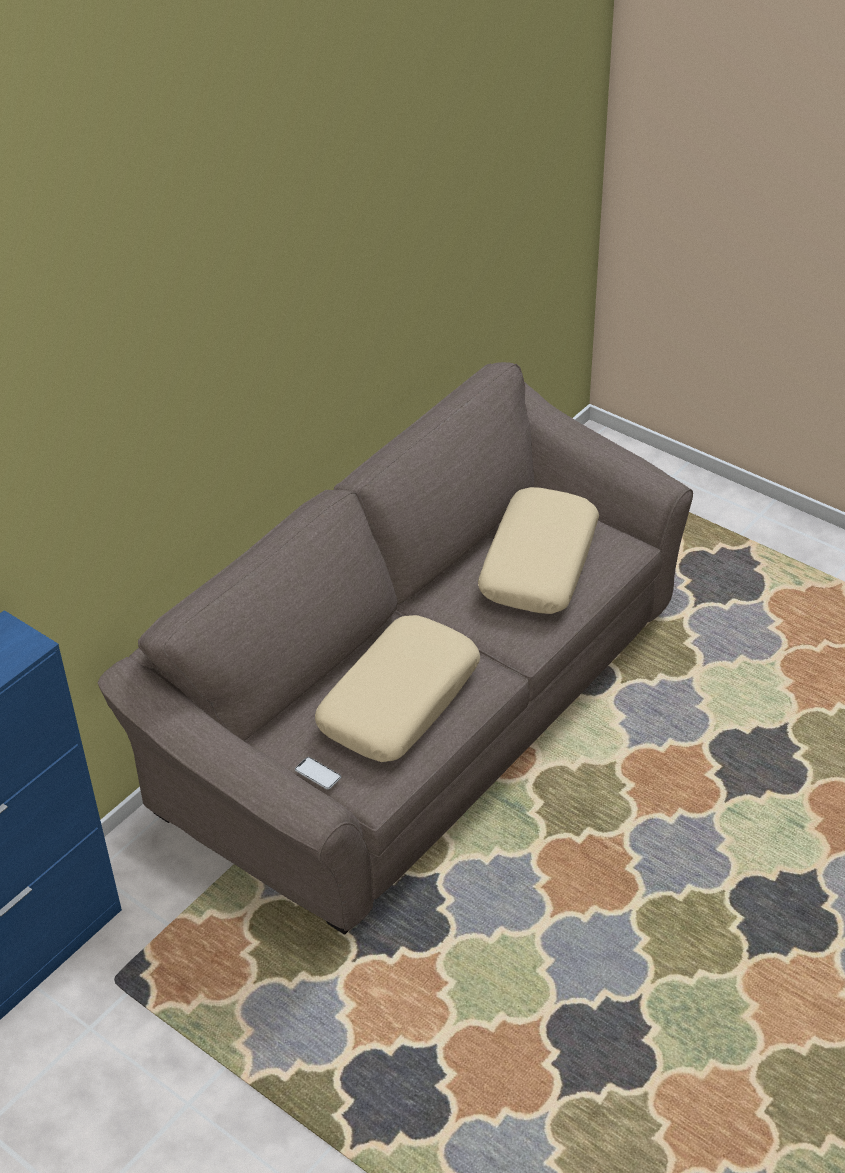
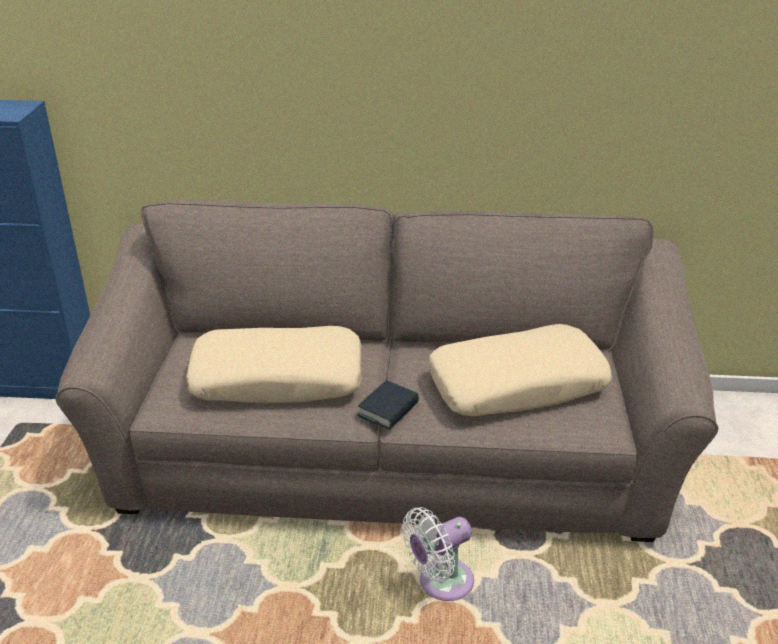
camera: 55 degrees right, 10 degrees down
(318, 774) = (164, 372): phone -> none
(504, 652) = (388, 410): none -> book
(605, 751) = (441, 583): none -> white fan

